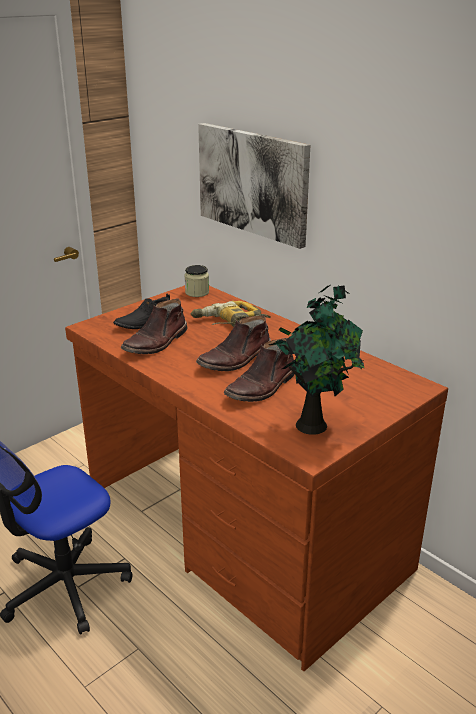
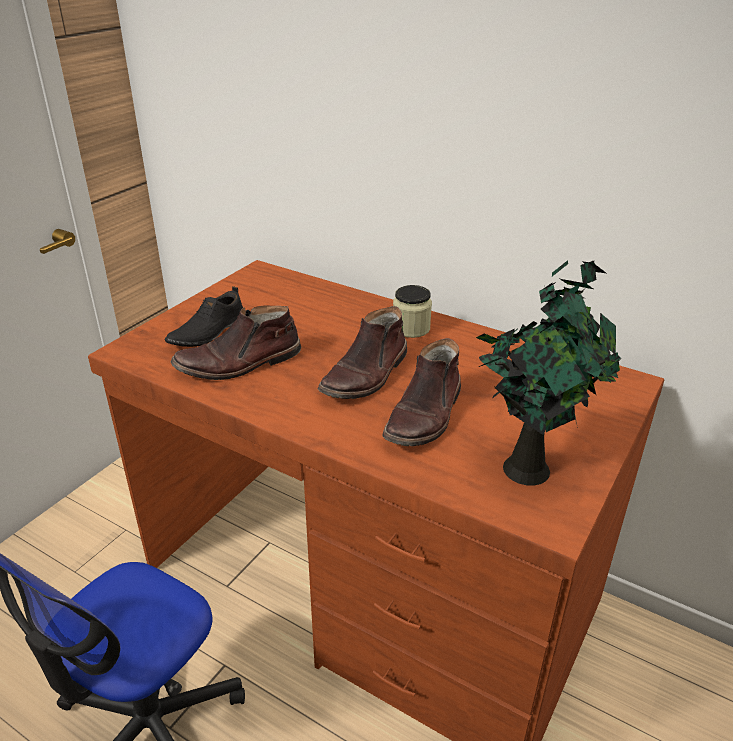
camera: 15 degrees left, 5 degrees up
(156, 342) = (239, 363): brown boot -> brown boot turned 45 degrees clockwise
(197, 292) = (264, 277): jar -> jar (411, 328)
(229, 322) = (329, 317): power drill -> none
(253, 182) = (341, 113): picture -> none

